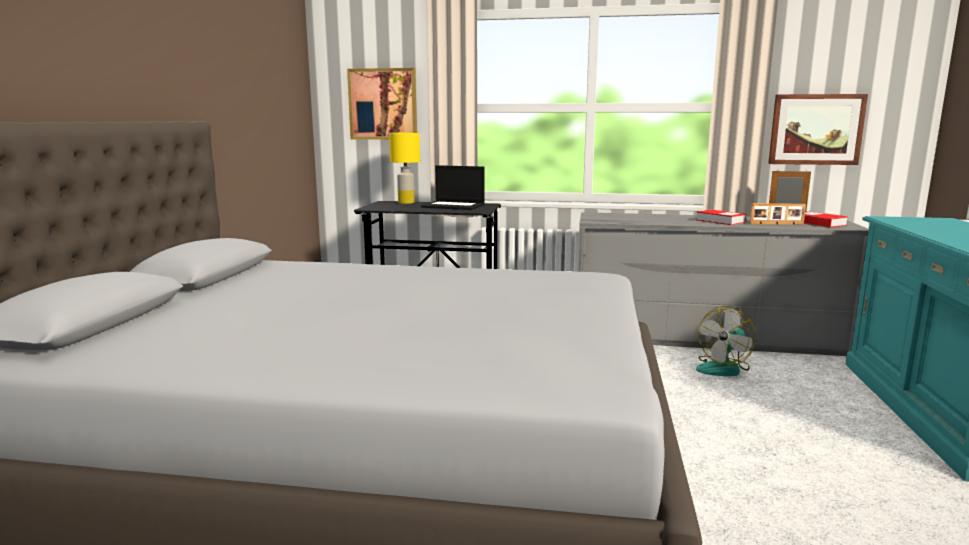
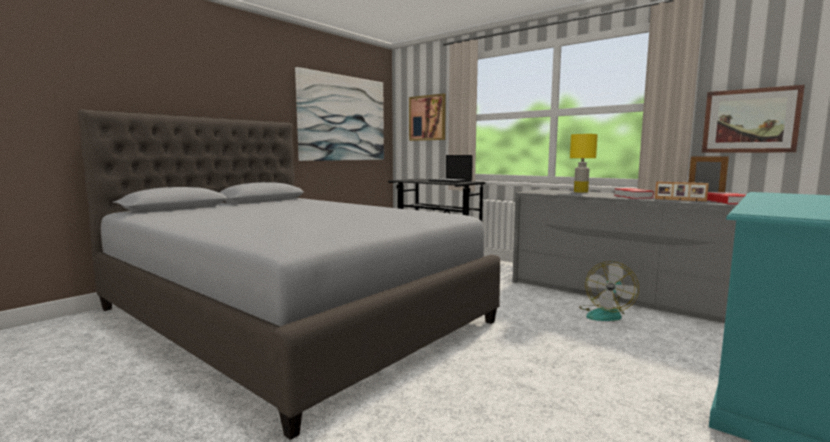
camera: 30 degrees right, 5 degrees down
(258, 106) = (343, 118): none -> picture
(406, 203) = (428, 179): yellow table lamp -> yellow table lamp (581, 192)
(724, 368) = (605, 314): fan -> fan turned 45 degrees counterclockwise

